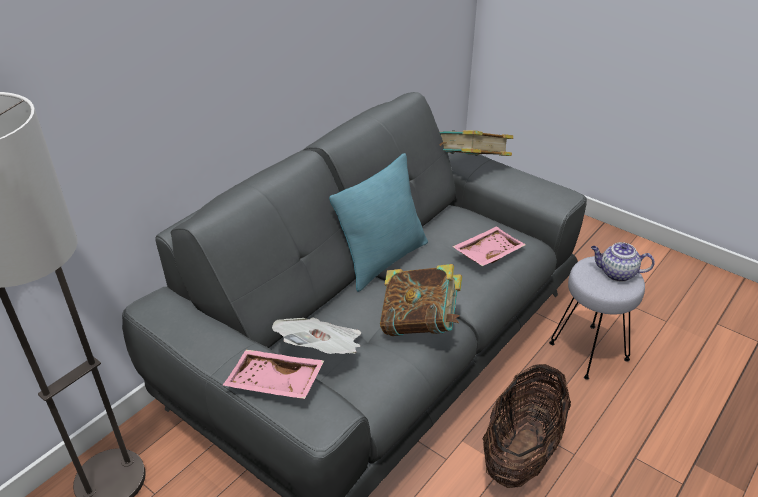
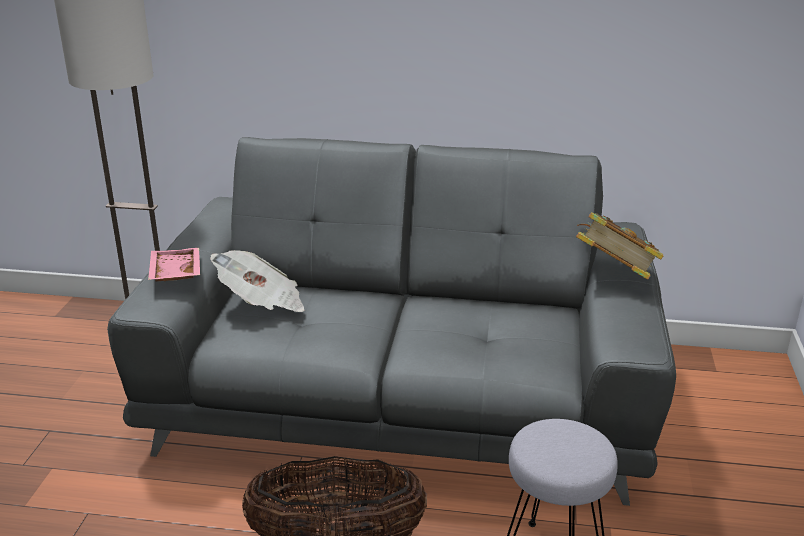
camera: 60 degrees right, 10 degrees down
(383, 260) = (421, 294): turquoise pillow -> none
(420, 324) = (342, 340): book -> none
(487, 253) = (502, 348): pink tray -> none
(616, 273) = (575, 452): teapot -> none

